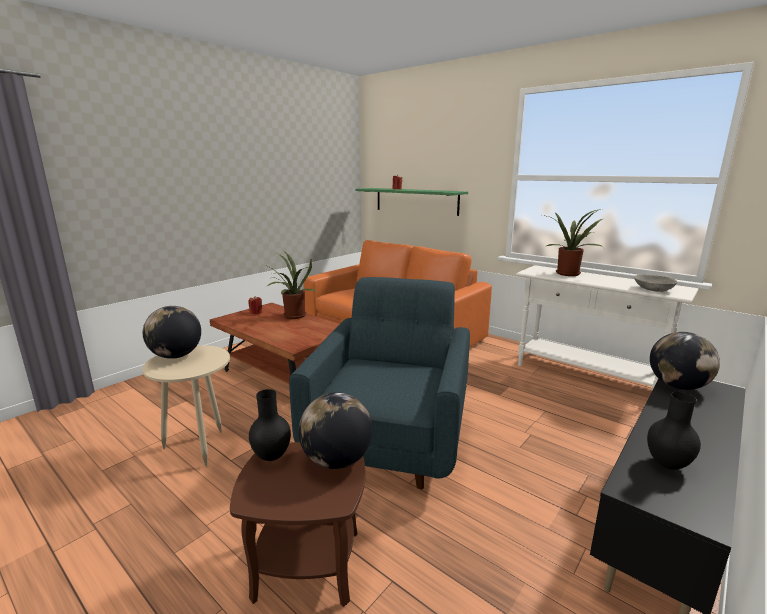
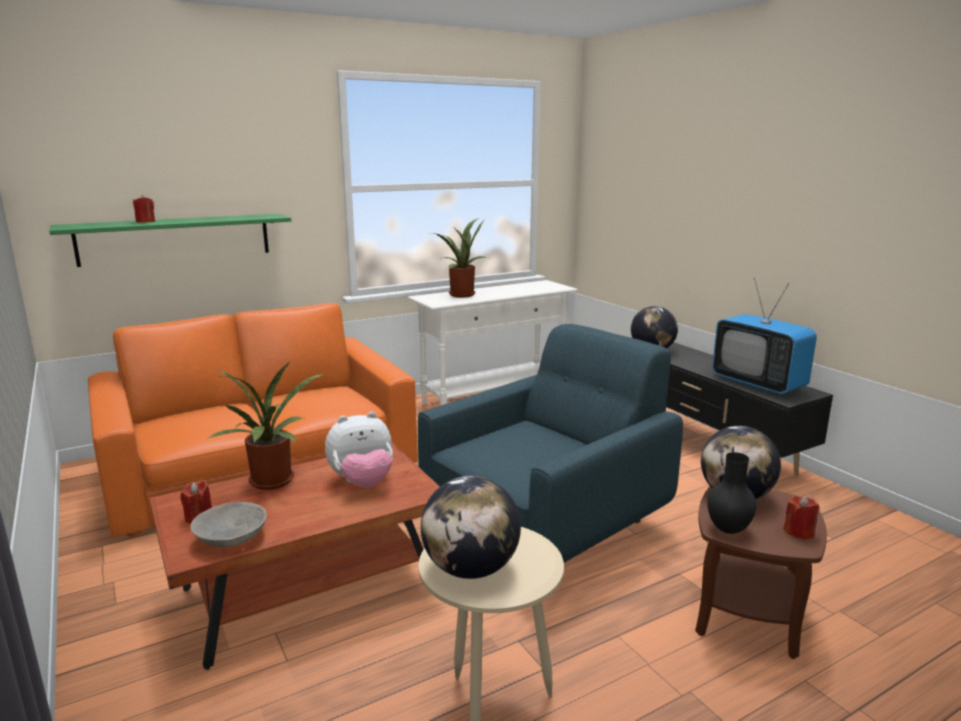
camera: 70 degrees left, 0 degrees up
(275, 499) = (799, 532): none -> red candle
(300, 332) = (362, 483): none -> plush toy
(390, 436) = (547, 527): blue armchair -> blue armchair turned 105 degrees clockwise
(652, 289) = (541, 288): grey bowl -> grey bowl (230, 538)
(668, 465) = (758, 383): black vase -> television

